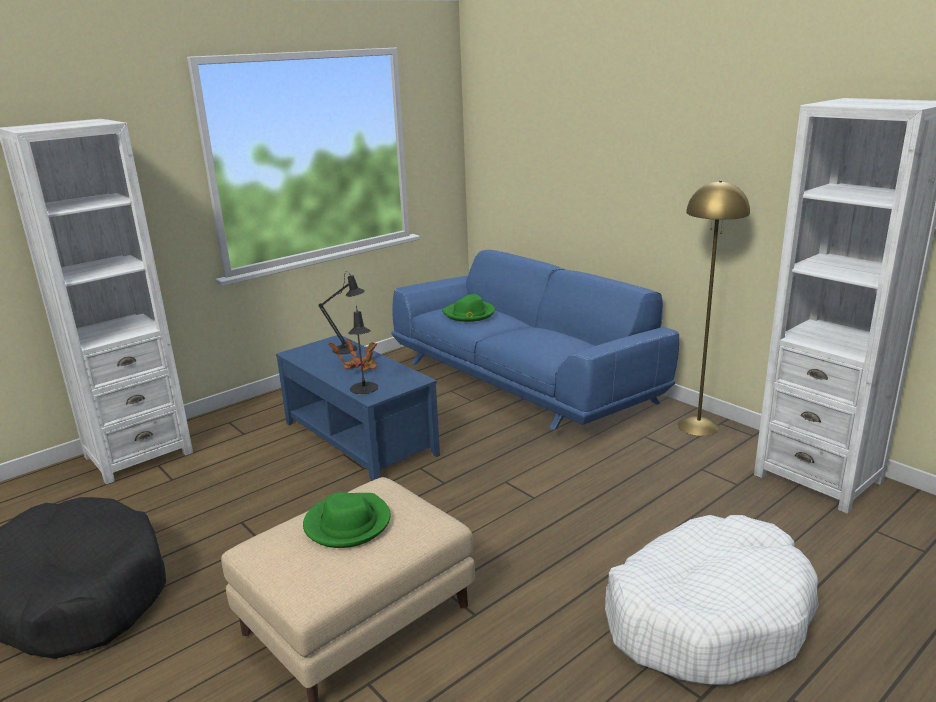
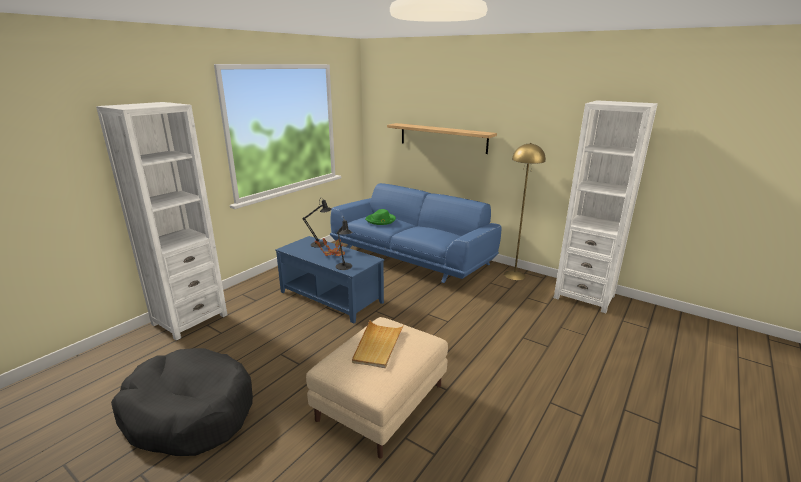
camera: 15 degrees left, 0 degrees up
(347, 524) = (378, 345): green hat -> beige tray
(585, 171) = (442, 138): none -> shelf
(707, 616) = (565, 373): white dog bed -> none

